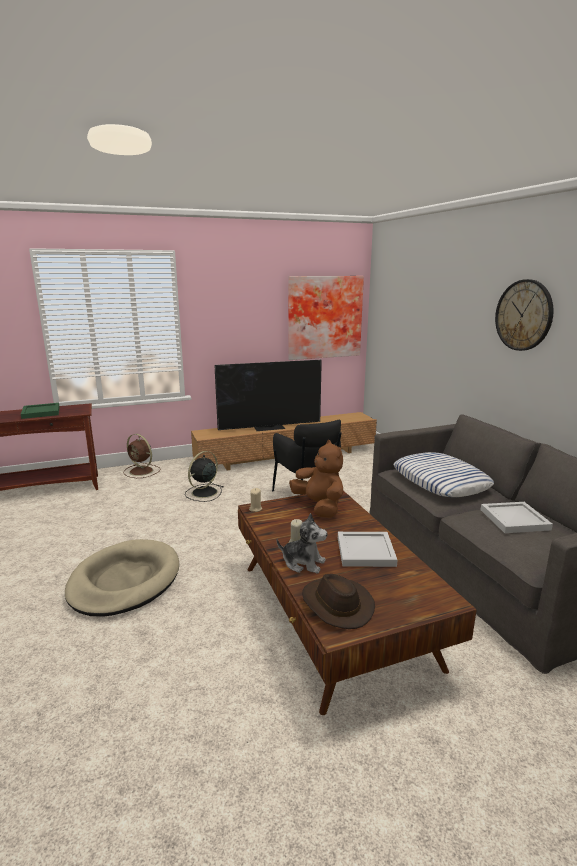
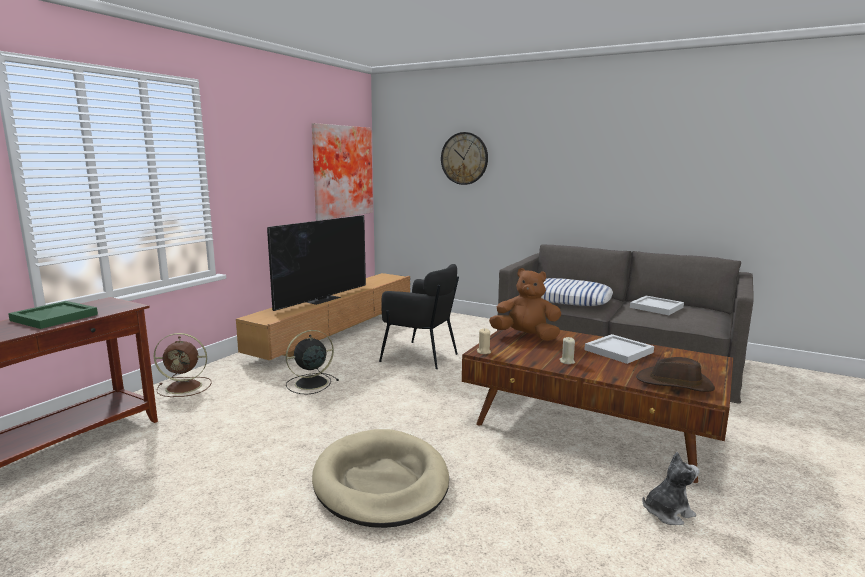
camera: 40 degrees left, 5 degrees down
(203, 493) = (310, 383): black fan -> black fan turned 60 degrees clockwise
(303, 563) = (602, 370): plush toy -> plush toy (667, 512)
(524, 315) = (584, 153): wall clock -> wall clock (464, 158)

